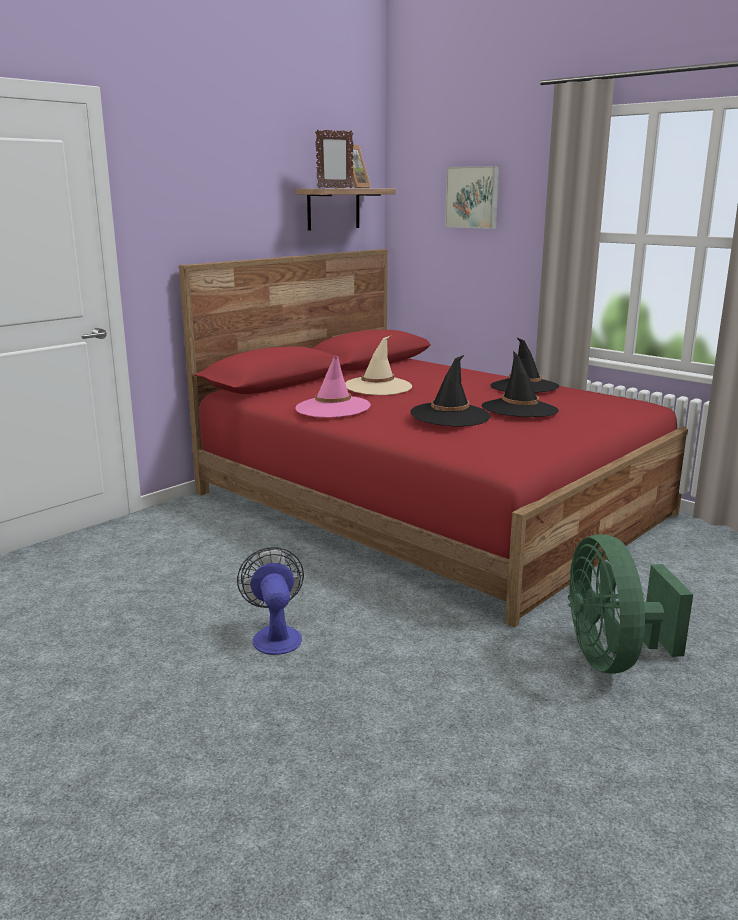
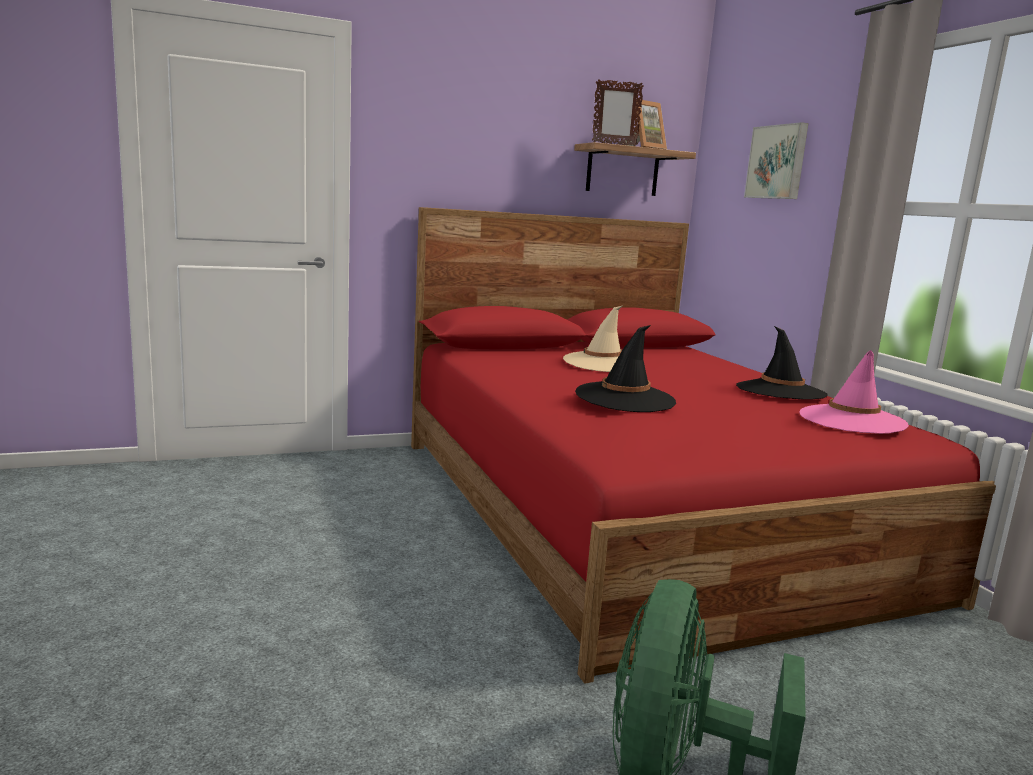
camera: 25 degrees right, 5 degrees down
(275, 635) = (312, 601): fan -> none
(333, 408) = (518, 371): pink hat -> pink hat (852, 420)
(519, 409) = (732, 409): black hat -> none

